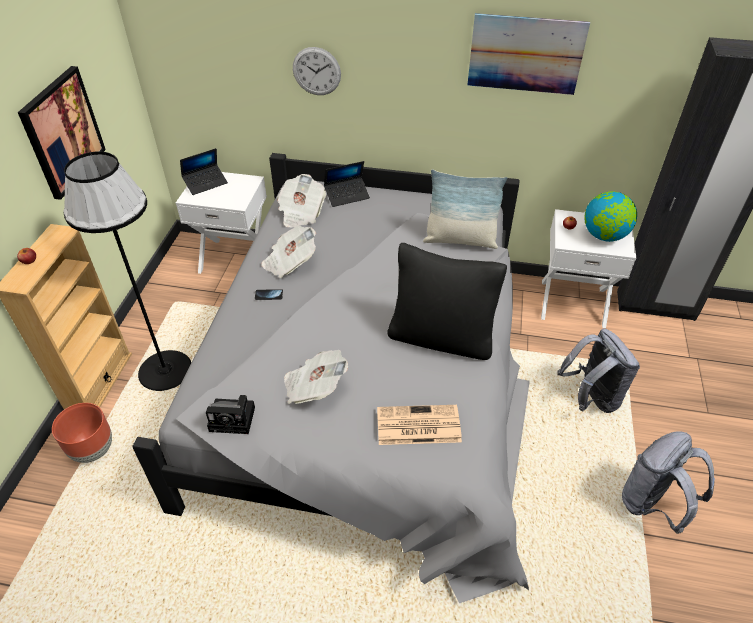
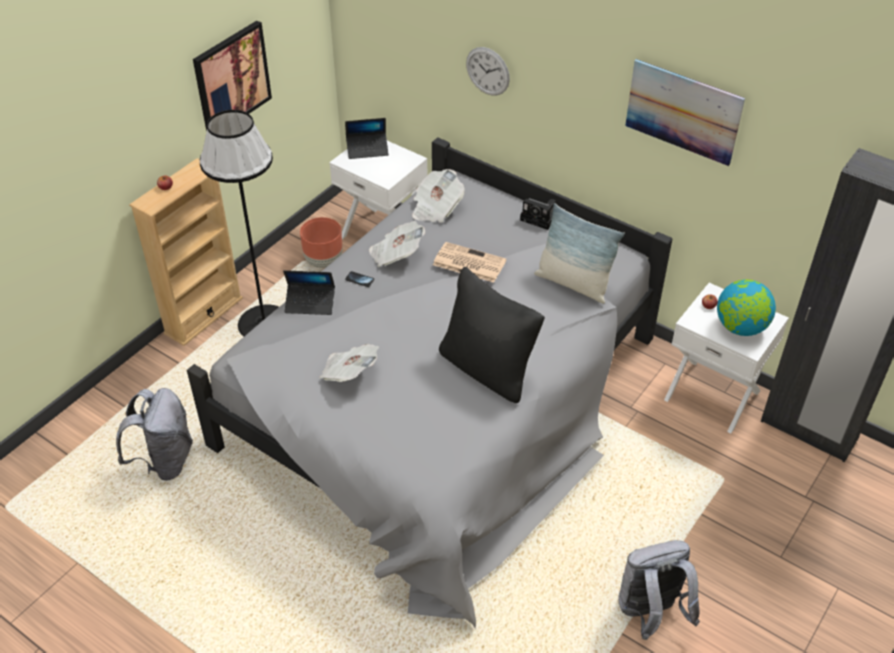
camera: 25 degrees right, 0 degrees up
(93, 450) = (173, 372): brown planter -> brown planter (324, 261)
(234, 419) = (271, 375): camera -> camera (541, 218)
(347, 195) = (492, 203): laptop -> laptop (310, 303)
(417, 426) = (415, 435): newspaper -> newspaper (468, 263)
(591, 398) = (661, 495): grey backpack -> grey backpack (165, 461)

